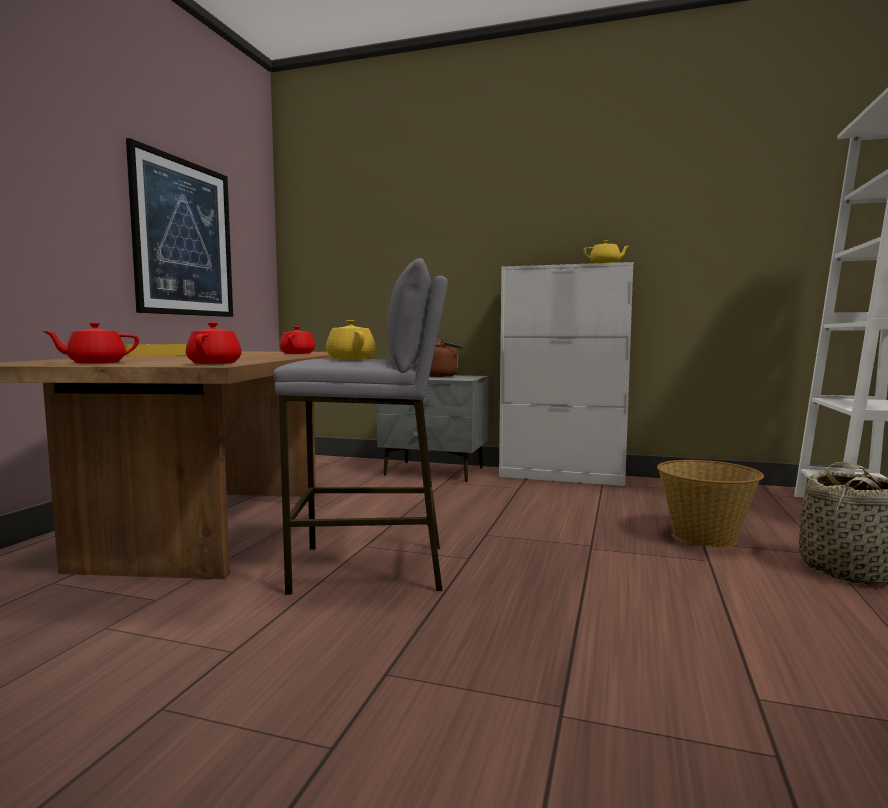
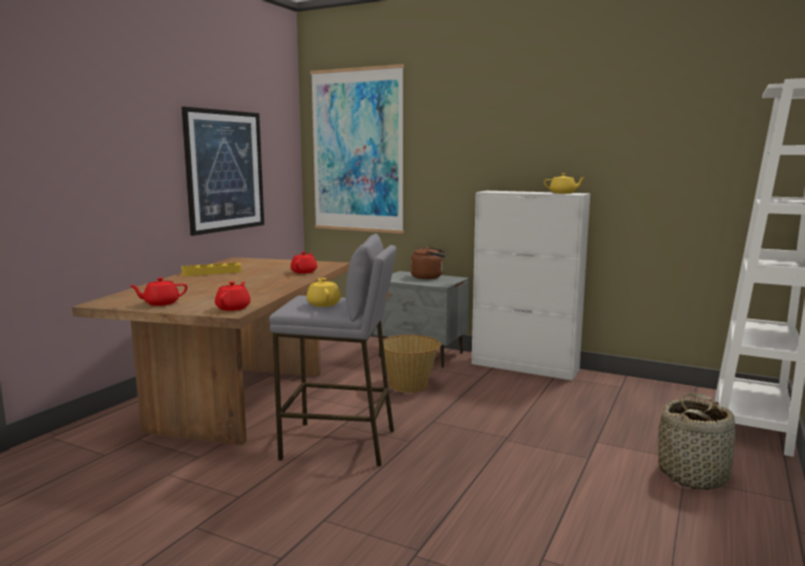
camera: 10 degrees right, 5 degrees up
(348, 233) = (357, 151): none -> picture
(705, 537) = (602, 436): basket -> basket (409, 385)

